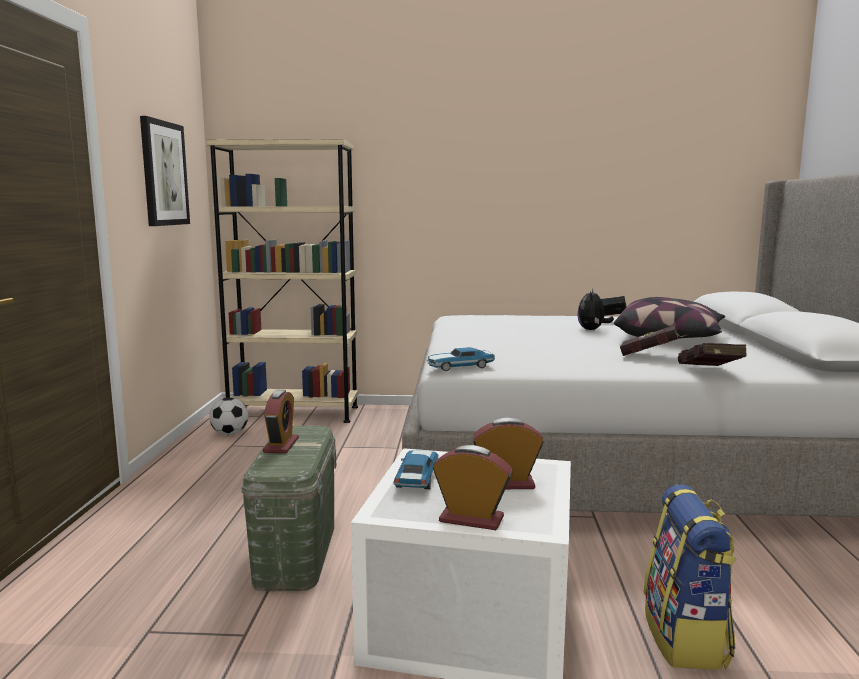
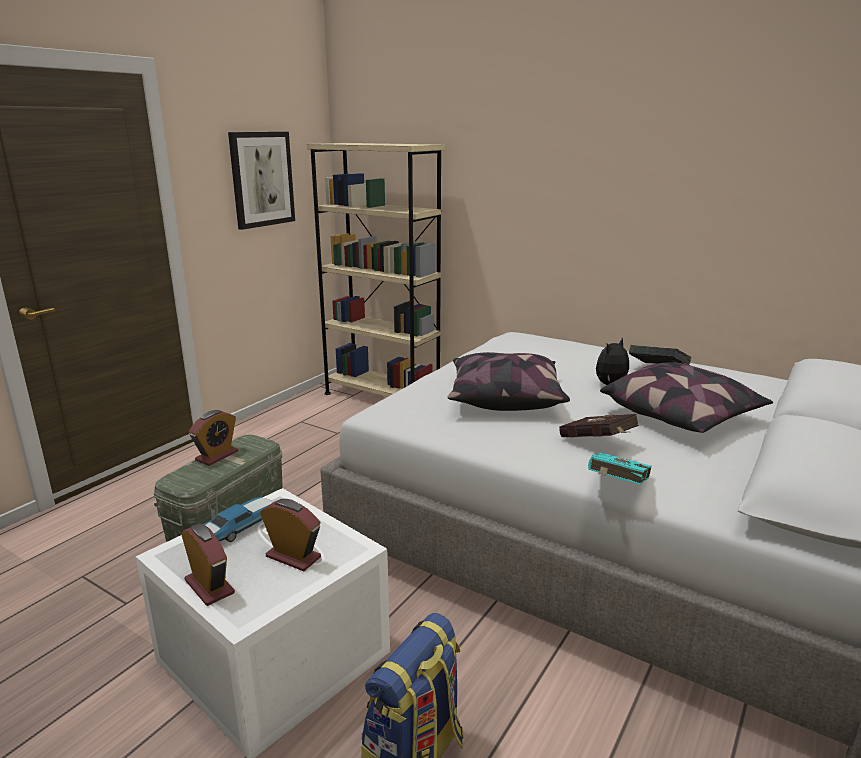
camera: 30 degrees right, 10 degrees up
(230, 434) = (312, 409): football -> none
(459, 367) = (383, 415): toy car -> none
(531, 346) = (504, 398): none -> pillow
(710, 372) = (616, 487): red book -> turquoise book

